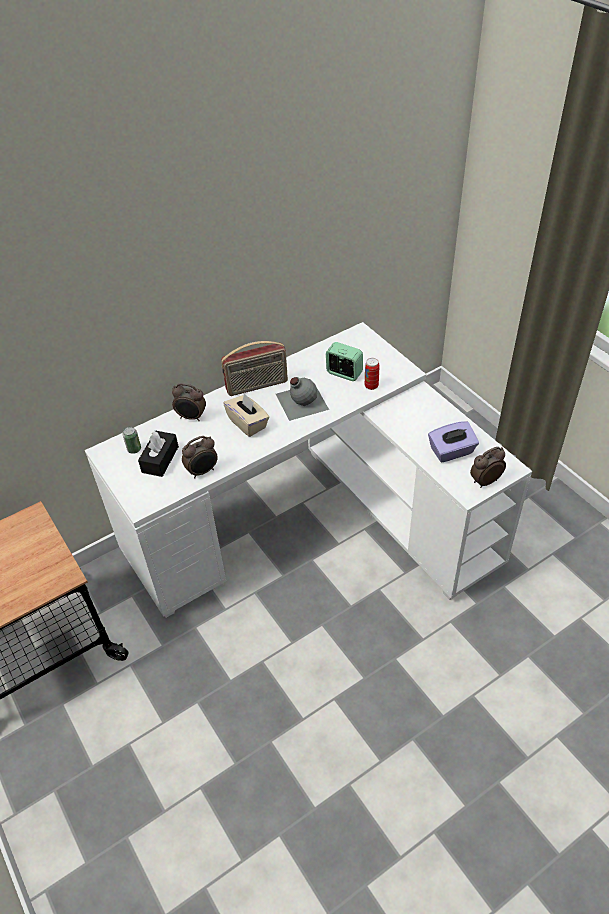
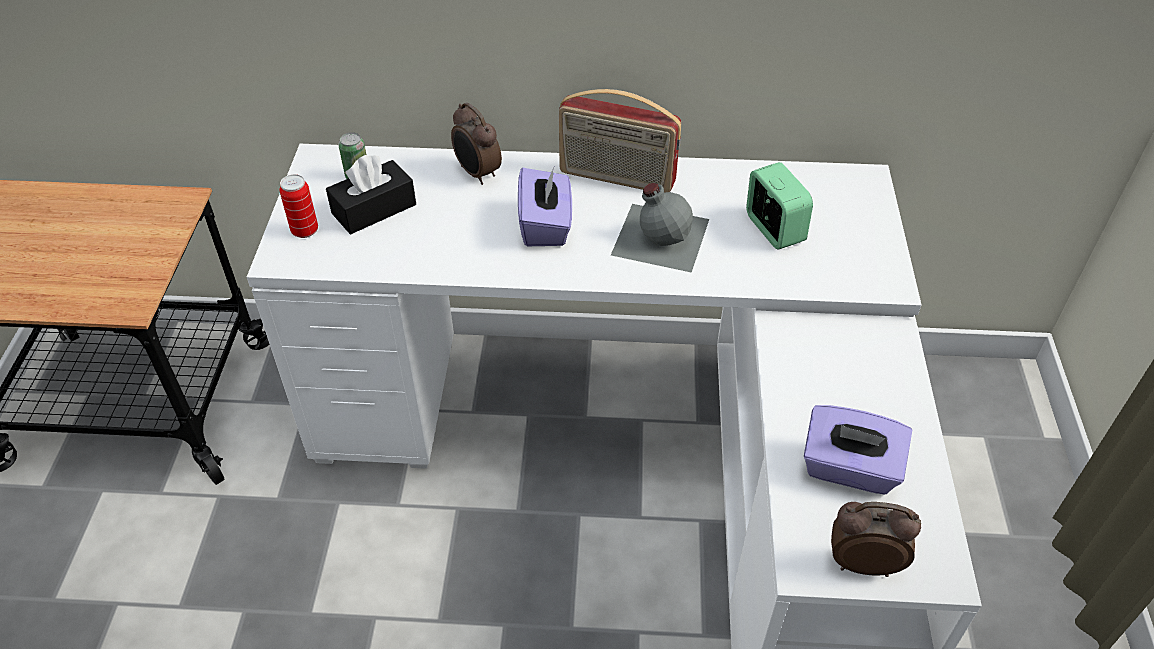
camera: 35 degrees right, 0 degrees up
(202, 471) = (409, 259): alarm clock -> none
(248, 423) = (545, 225): beige tissue box -> purple tissue box
(371, 386) = (800, 273): can -> can (305, 231)

